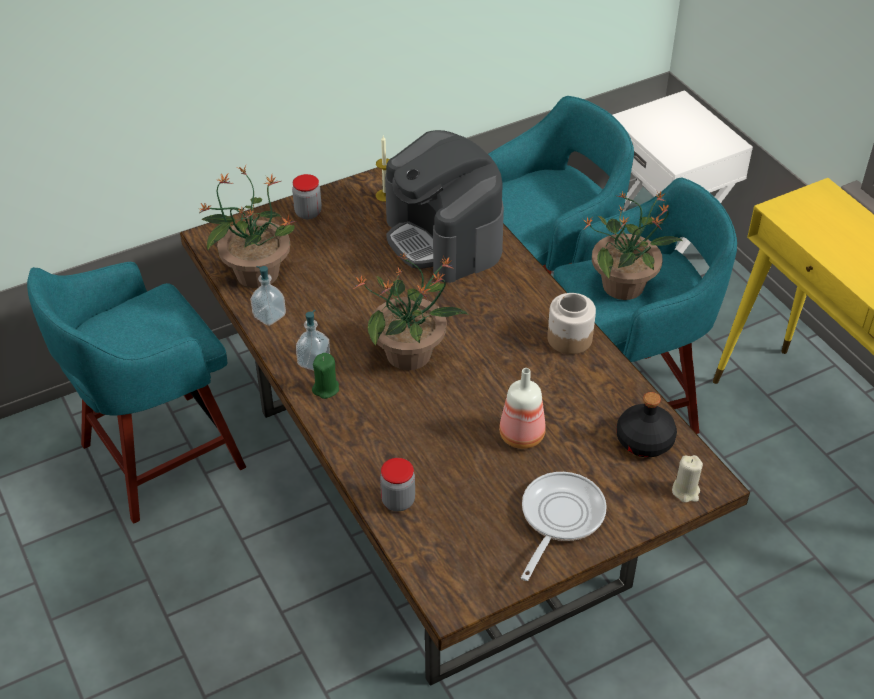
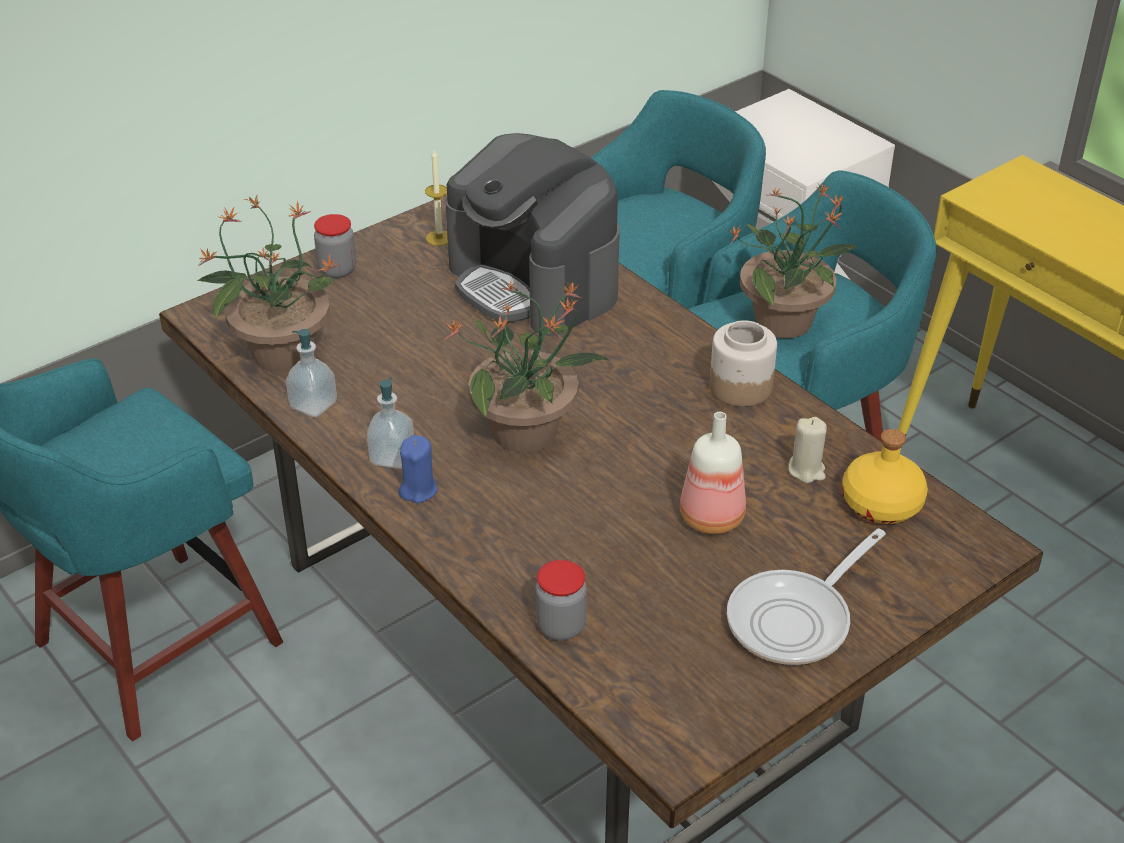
camera: 10 degrees left, 5 degrees down
(326, 388) = (418, 490): green candle -> blue candle
(559, 518) = (795, 619): frying pan -> frying pan turned 150 degrees counterclockwise
(644, 441) = (881, 504): black bottle -> yellow bottle
(686, 491) = (958, 561): beige candle -> beige candle (806, 470)

